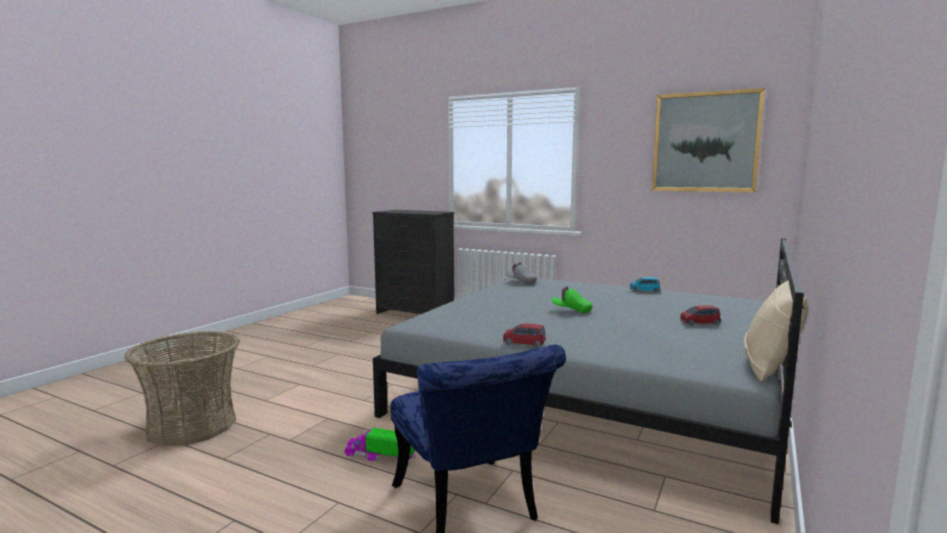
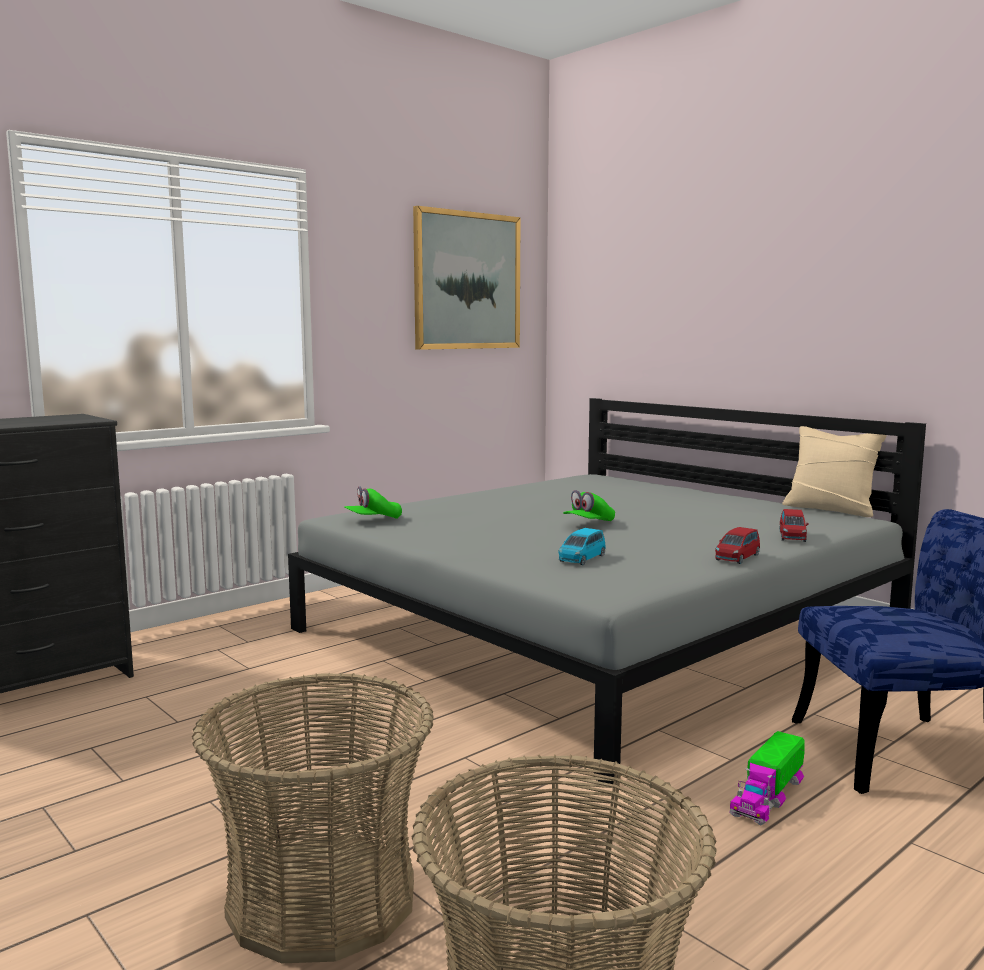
camera: 70 degrees left, 0 degrees up
(277, 380) = (321, 898): none -> basket
(521, 282) = (373, 520): grey cap -> green cap
(644, 290) = (506, 490): blue toy car -> blue toy car (582, 559)
(699, 323) = (677, 499): red toy car -> red toy car (792, 537)

